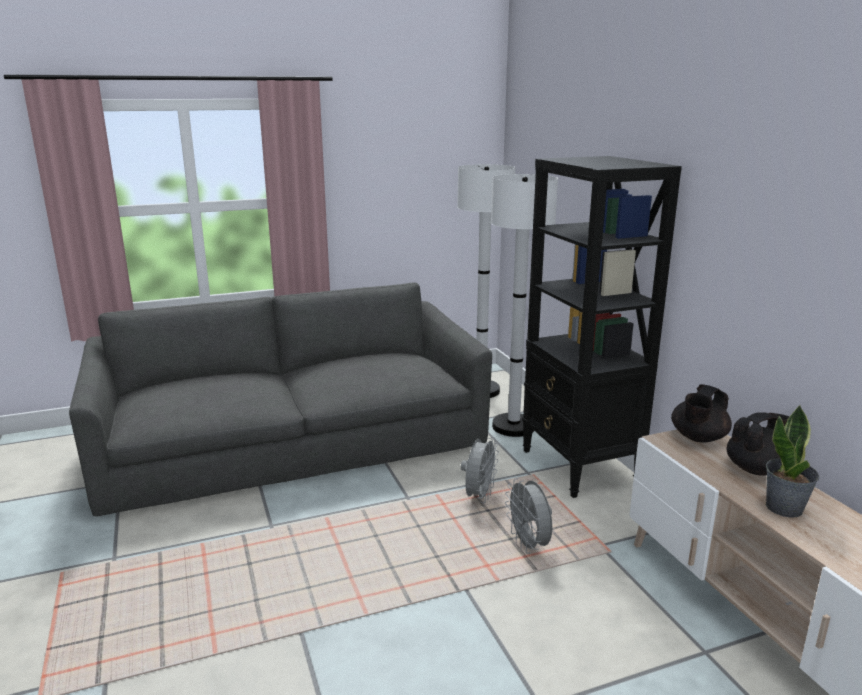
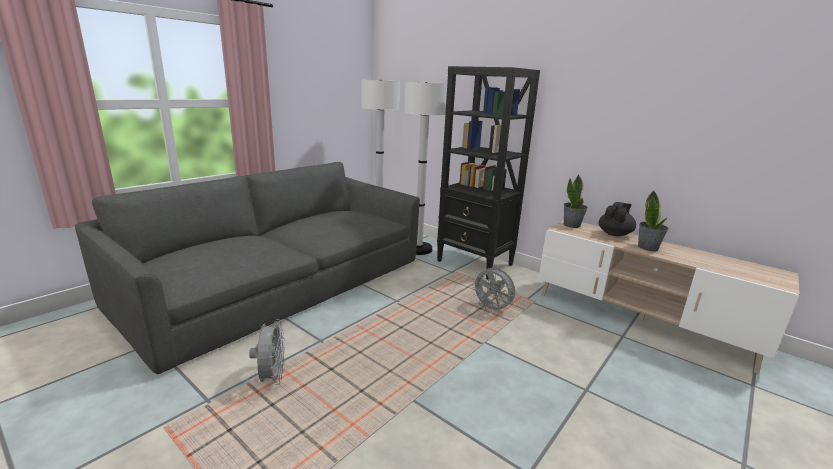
camera: 30 degrees left, 0 degrees up
(479, 496) = (438, 290): grey fan -> grey fan (272, 377)
(698, 438) = (572, 225): black teapot -> potted plant

